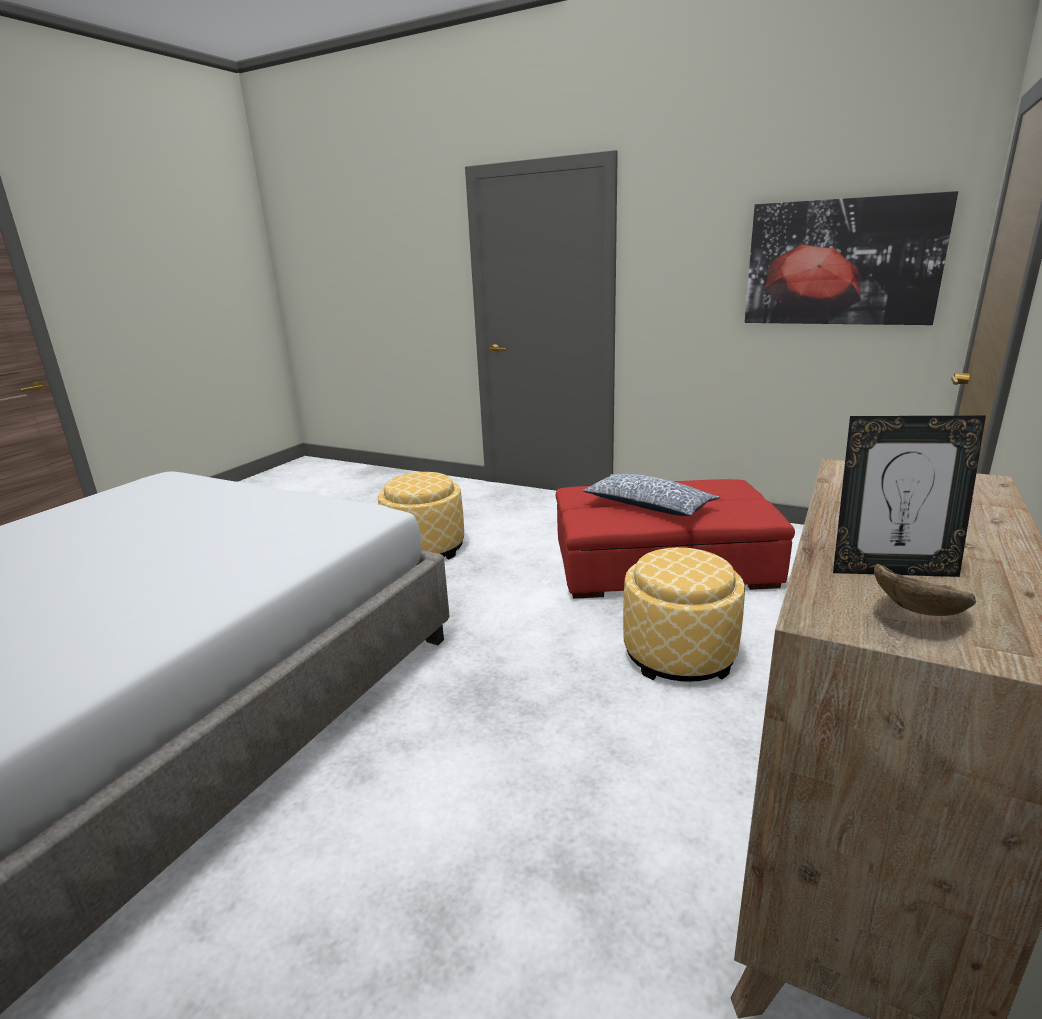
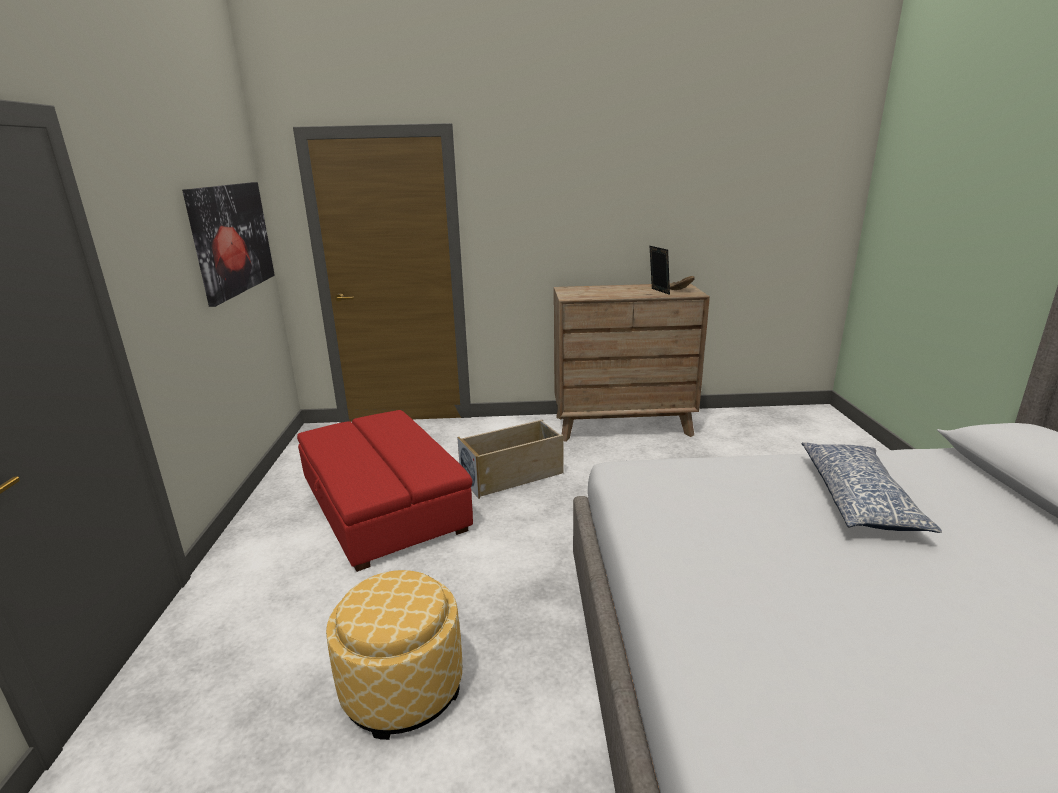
camera: 120 degrees left, 0 degrees up
(648, 507) = (395, 451): pillow -> pillow (859, 498)
(679, 654) = (512, 475): ottoman -> beige storage box

